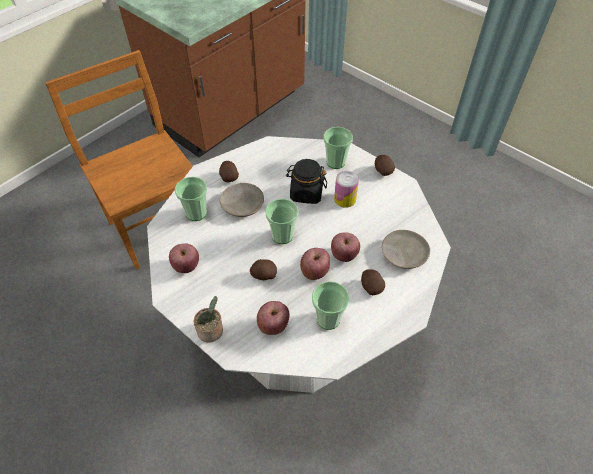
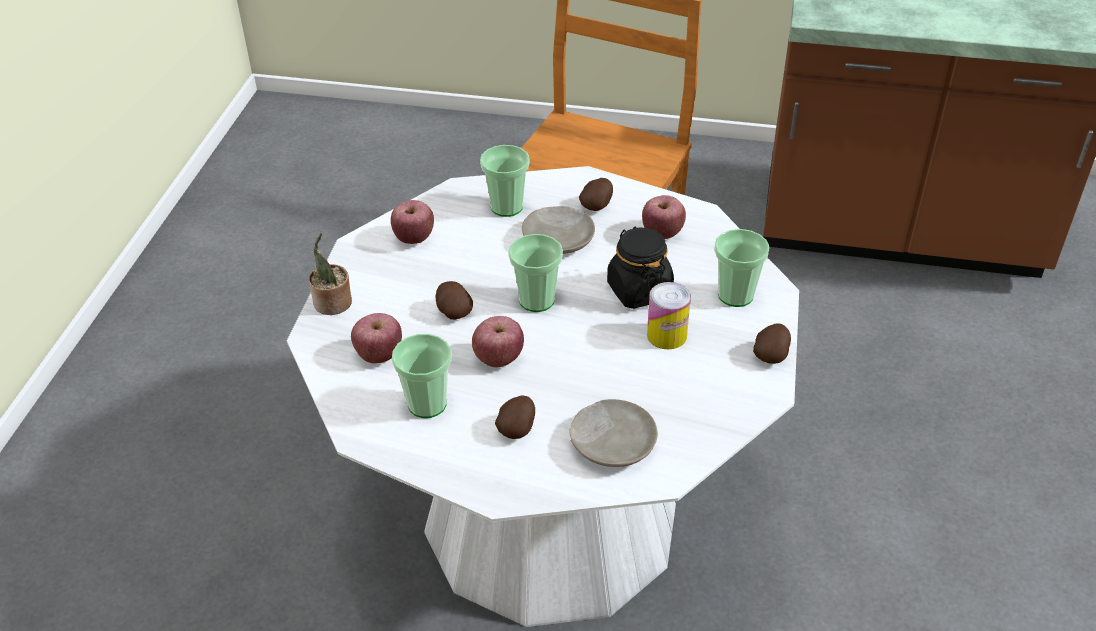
camera: 60 degrees right, 10 degrees down
(344, 255) = (554, 376): apple -> apple (662, 233)

